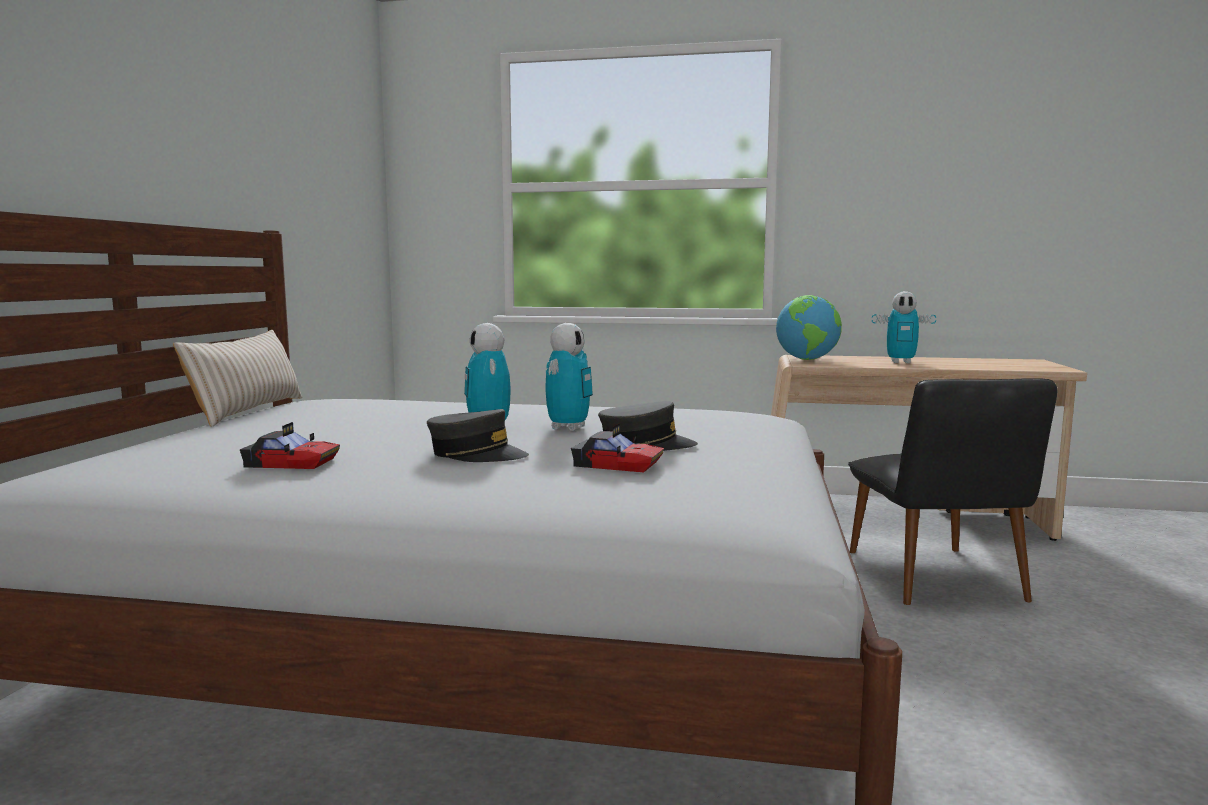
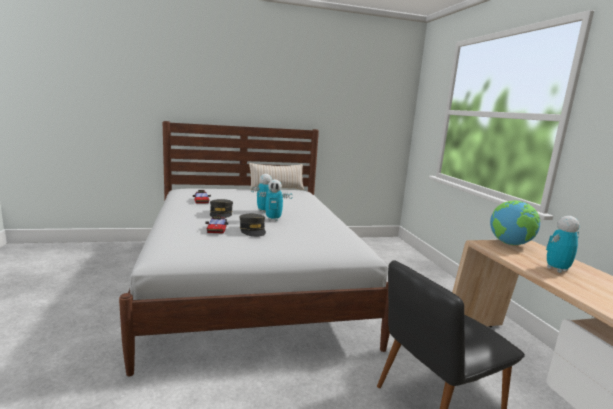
camera: 65 degrees right, 5 degrees up
(901, 362) = (556, 269): toy robot -> toy robot turned 75 degrees clockwise

